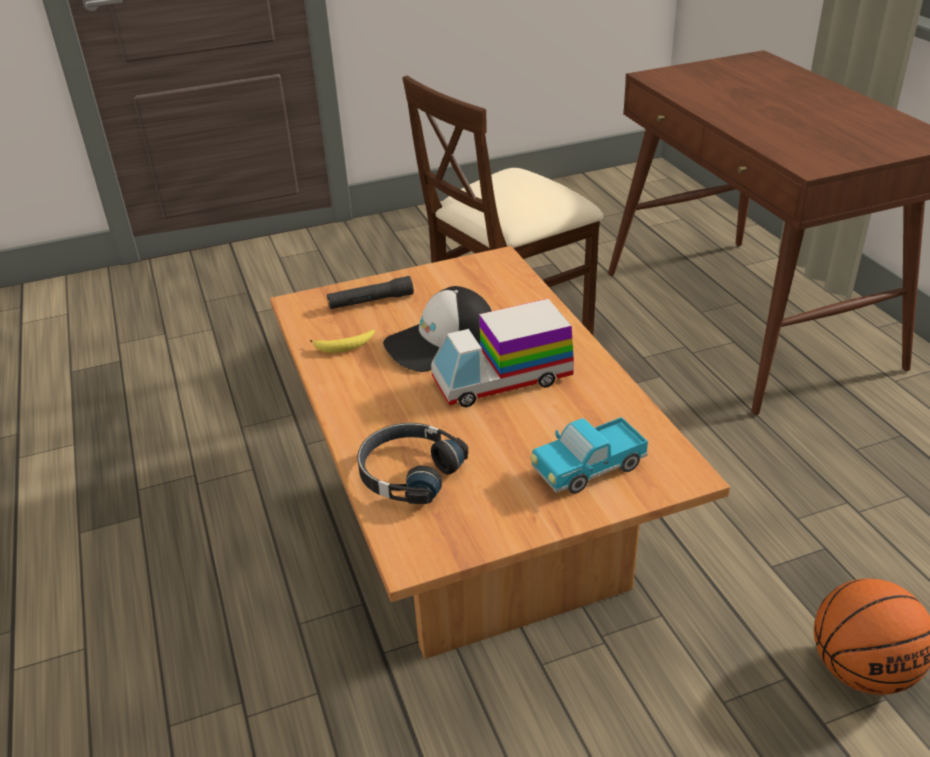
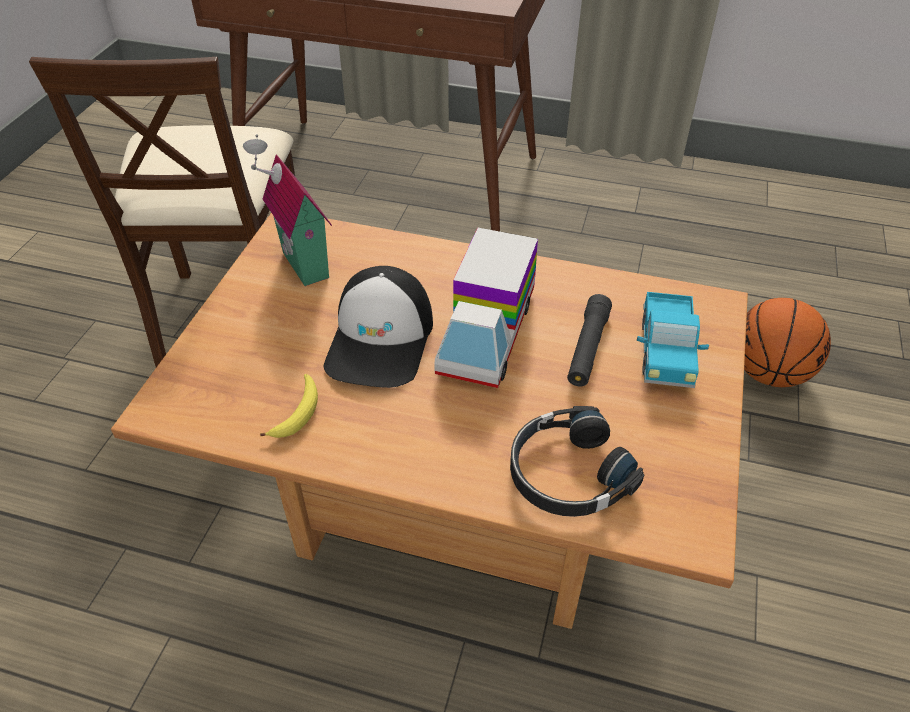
camera: 55 degrees left, 10 degrees up
(370, 301) = (238, 350): black flashlight -> black flashlight (587, 348)
(470, 282) = (301, 266): none -> toy house

